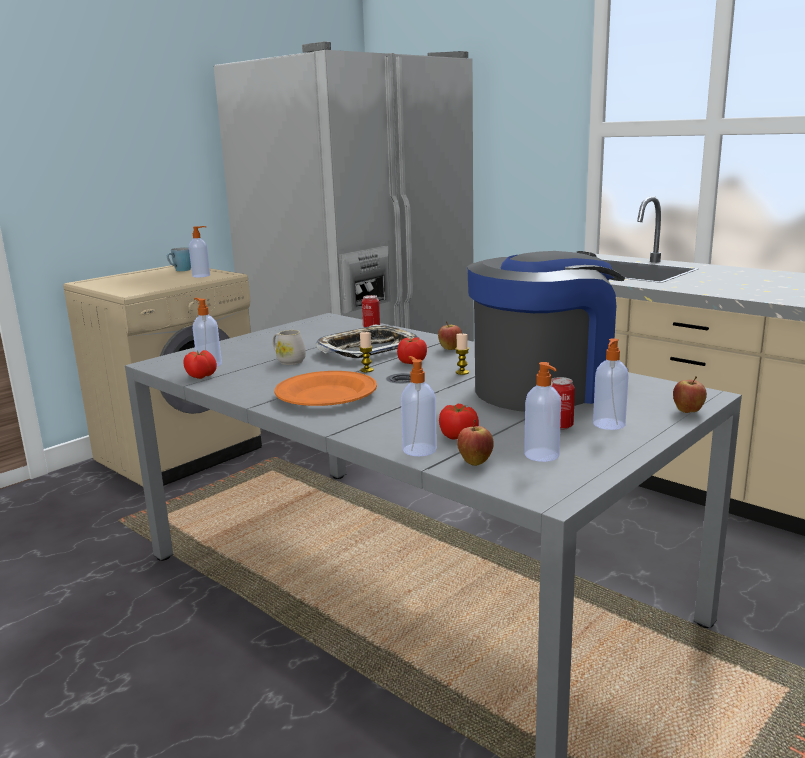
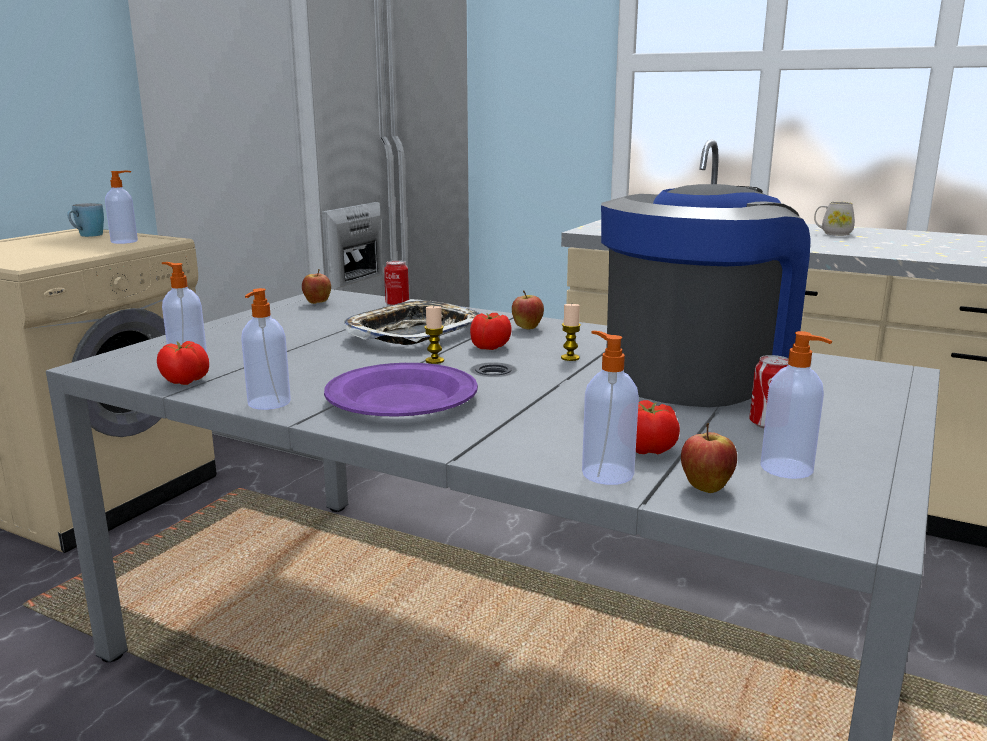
camera: 15 degrees left, 0 degrees up
(288, 361) = (309, 353): white mug -> white mug (832, 233)
(327, 395) = (403, 399): orange plate -> purple plate
(608, 424) = (828, 418): soap dispenser -> soap dispenser (268, 403)
(688, 412) = (905, 395): apple -> apple (317, 303)

